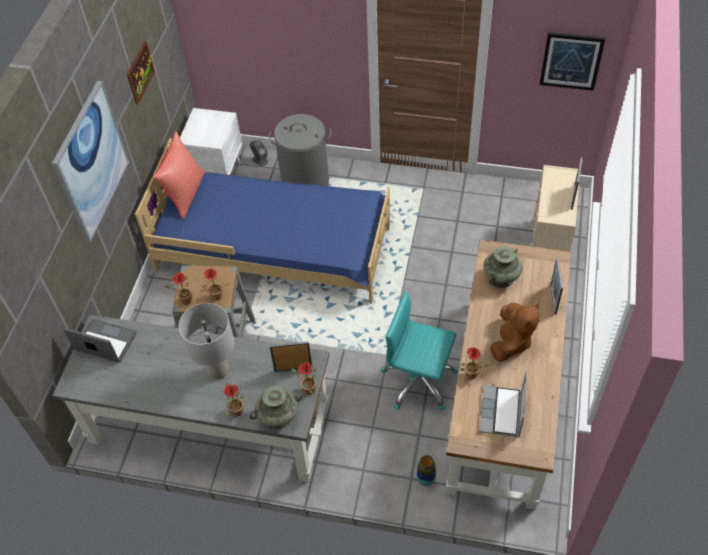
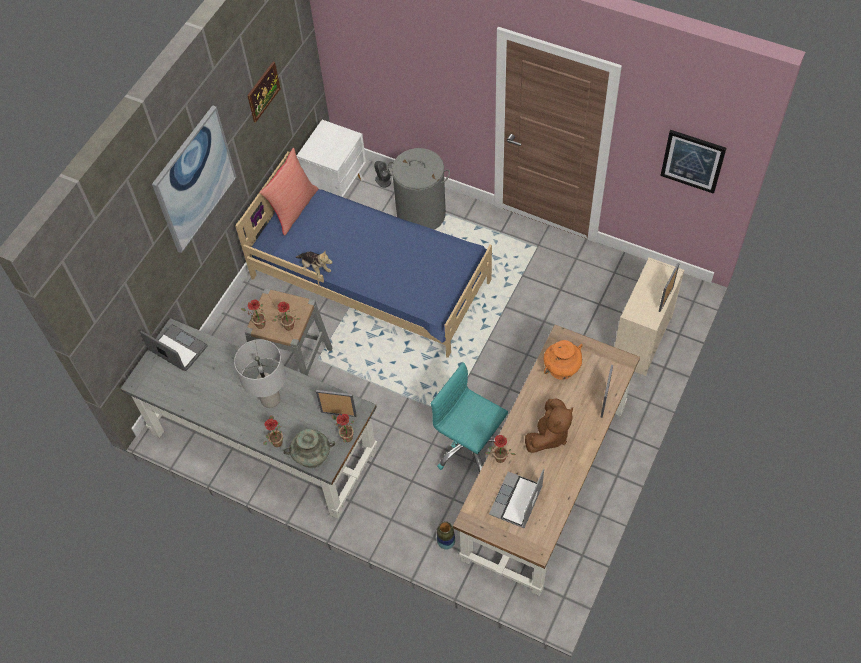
camera: 15 degrees right, 5 degrees up
(223, 243) = (315, 269): none -> plush toy
(501, 277) = (562, 368): turquoise vase -> orange vase

